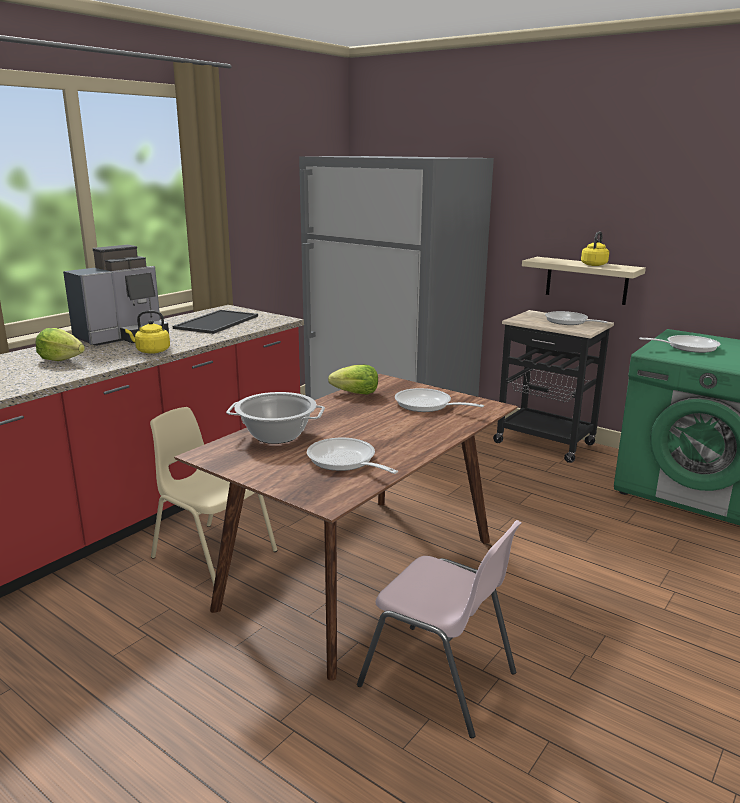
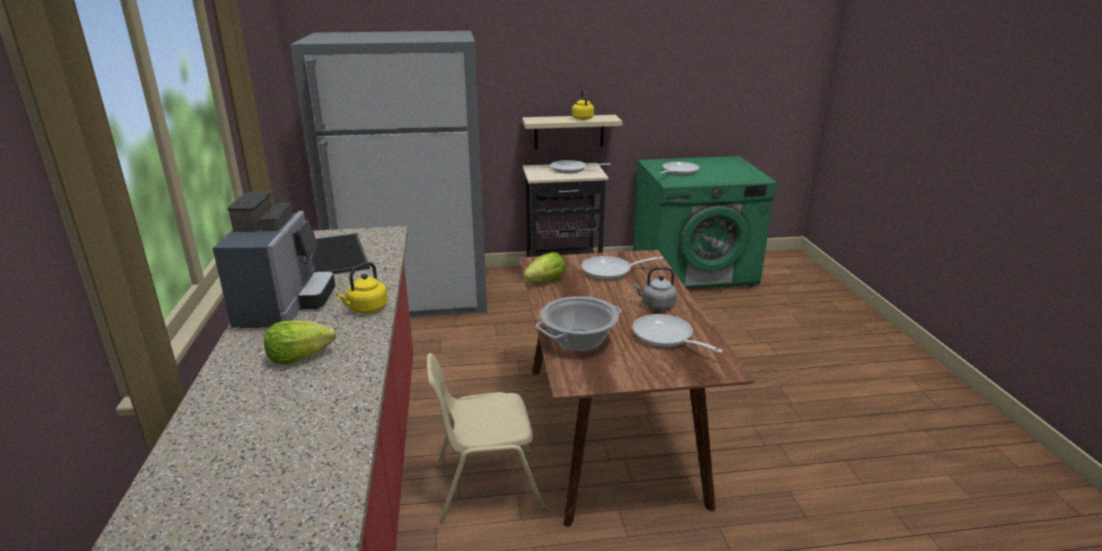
camera: 45 degrees left, 5 degrees up
(345, 461) = (666, 337): frying pan -> frying pan turned 45 degrees clockwise
(399, 439) = (656, 305): none -> grey kettle
(440, 680) = (758, 466): pink chair -> none

